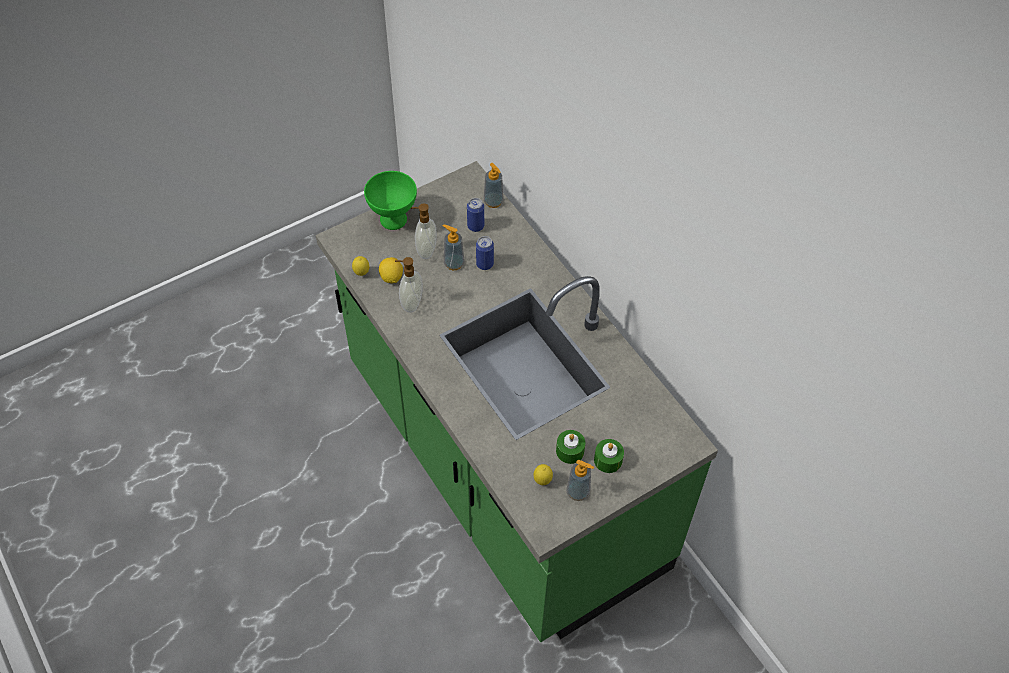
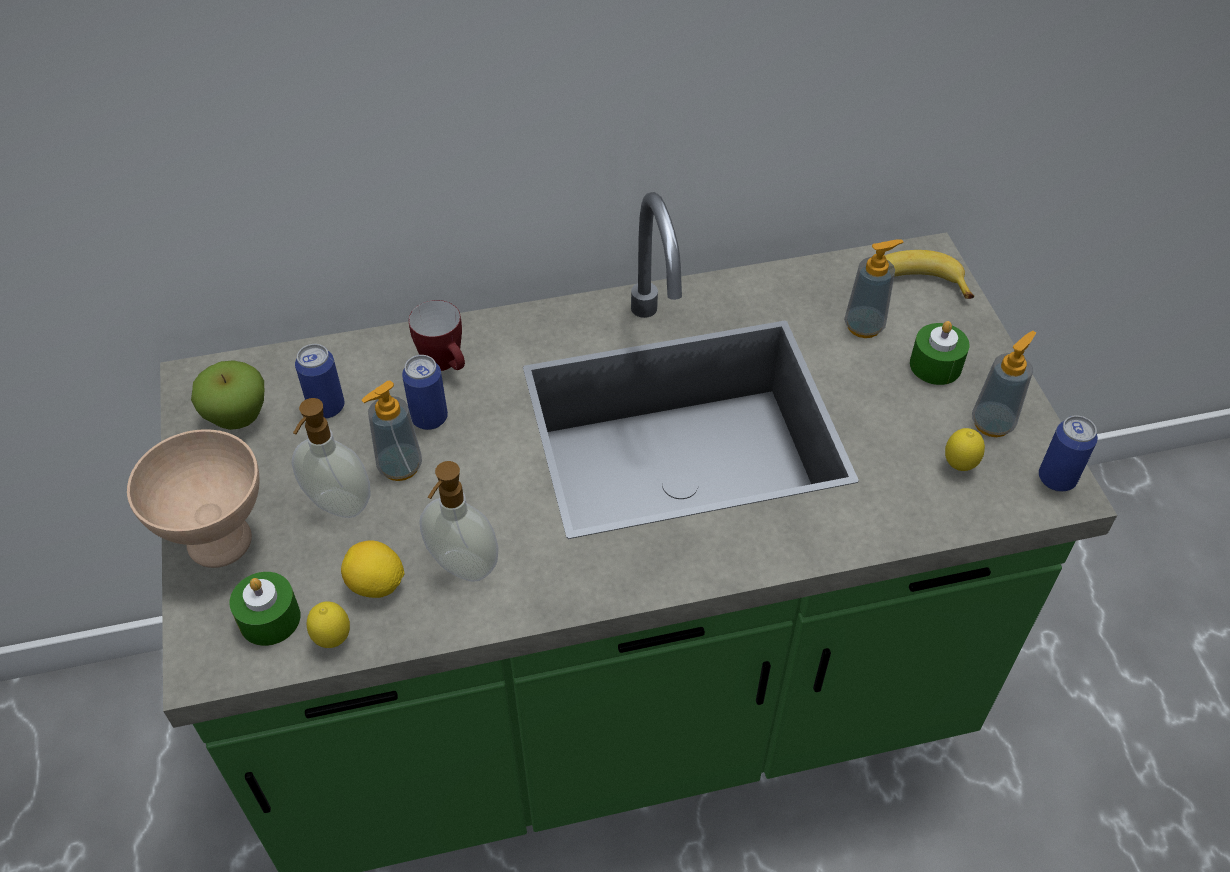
camera: 70 degrees left, 5 degrees down
(394, 219) = (219, 539): green bowl -> beige bowl
(457, 199) = (237, 417): none -> apple
(493, 201) = (283, 363): soap dispenser -> soap dispenser (864, 326)
(518, 259) = (446, 365): none -> mug
(552, 526) = (1056, 479): none -> can
(570, 451) = (904, 410): green candle -> green candle (269, 619)
(667, 441) = (915, 283): none -> banana

